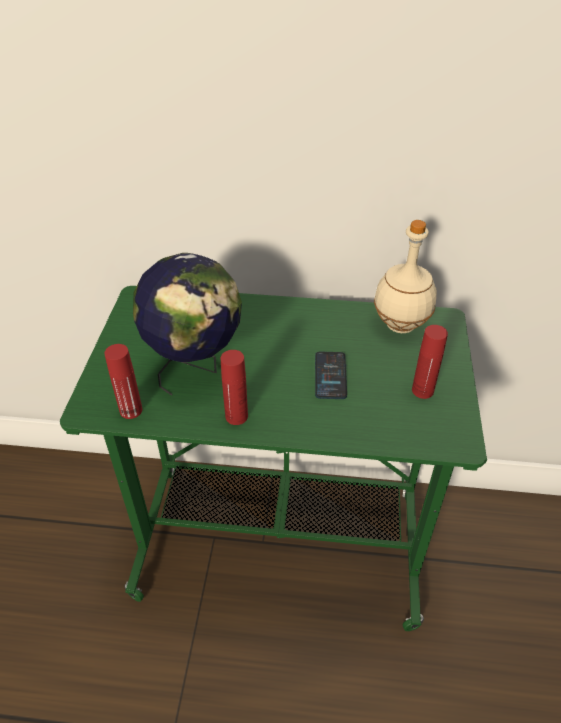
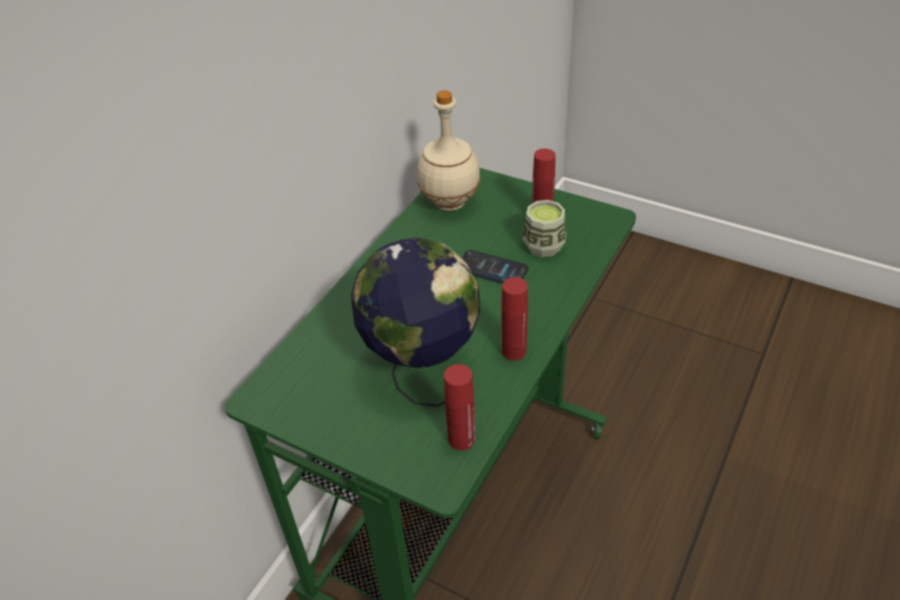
camera: 65 degrees left, 0 degrees up
(383, 402) = (543, 246): none -> cup

